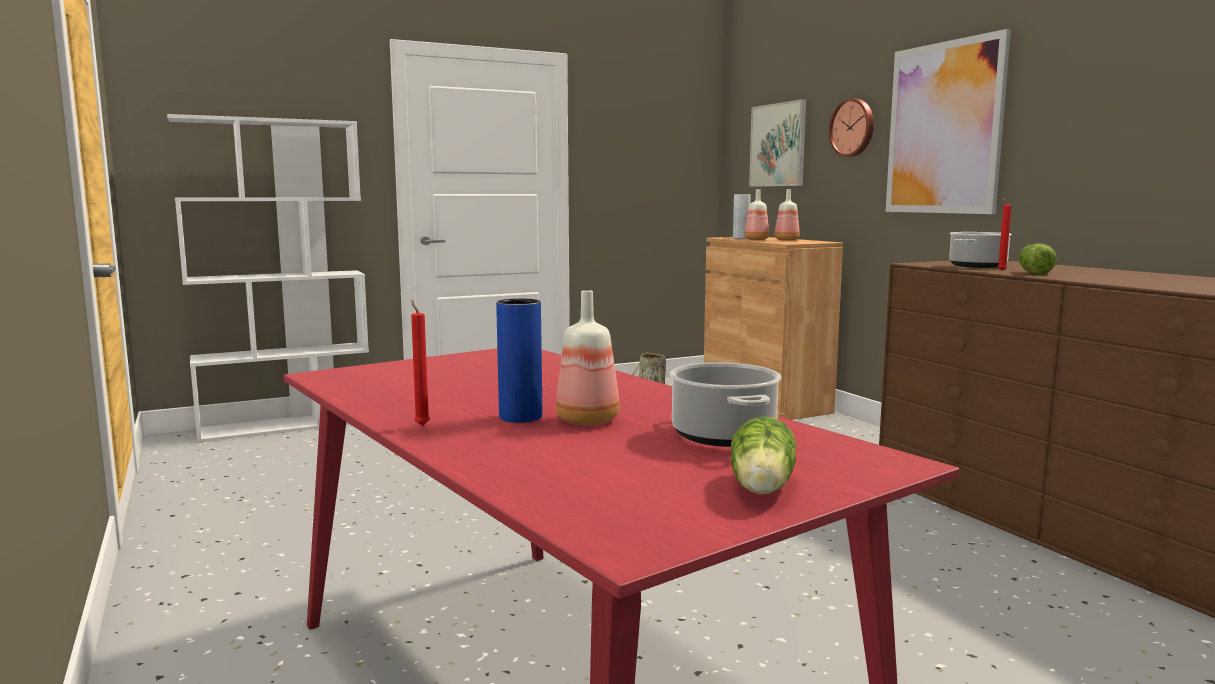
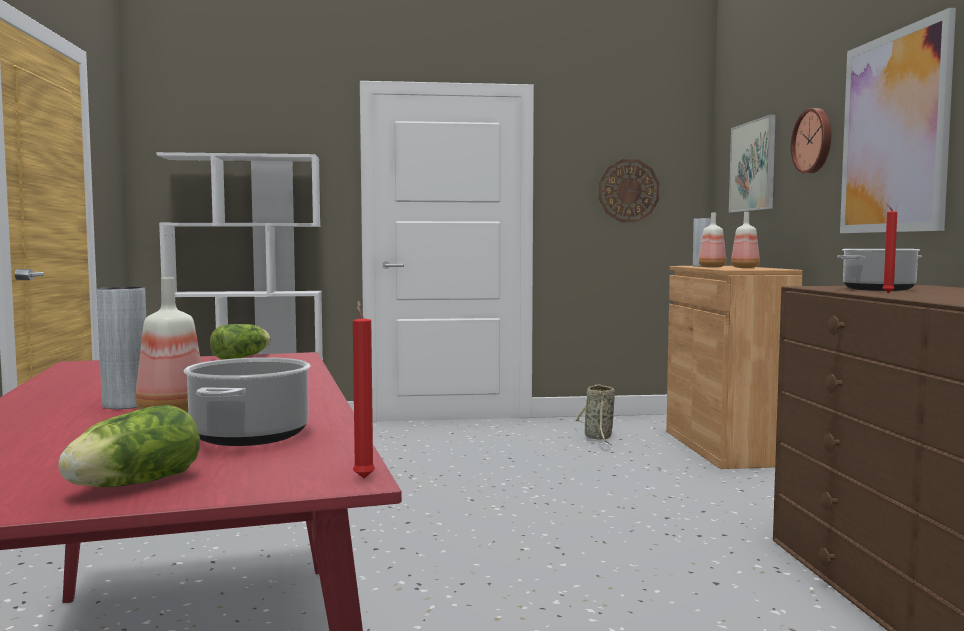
camera: 20 degrees right, 5 degrees down
(421, 425) = (30, 404): red candle -> red candle (363, 477)
(520, 417) = (126, 405): blue vase -> grey vase
(654, 163) = (628, 191): none -> wall clock
(1033, 273) = (922, 295): lettuce -> lettuce (243, 357)

